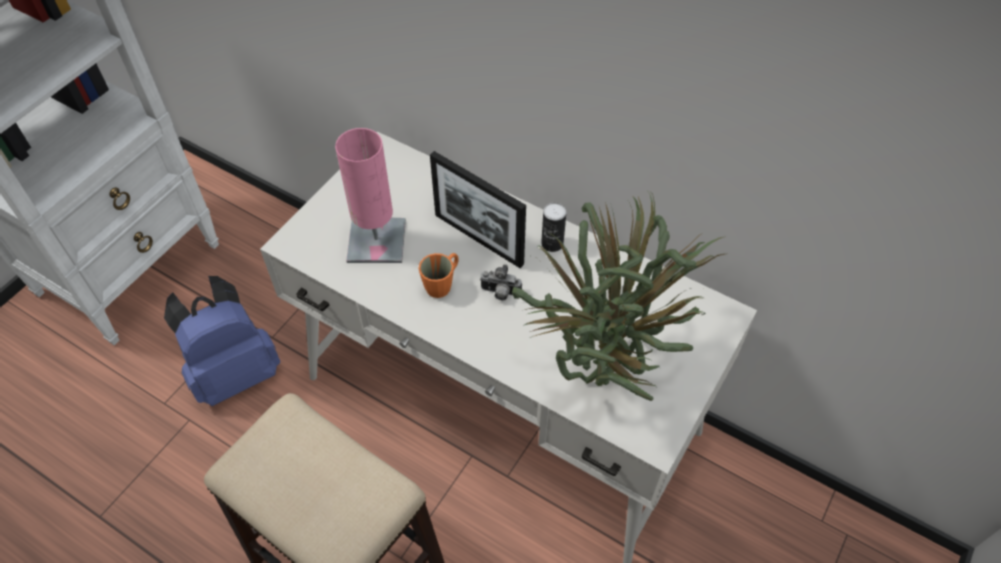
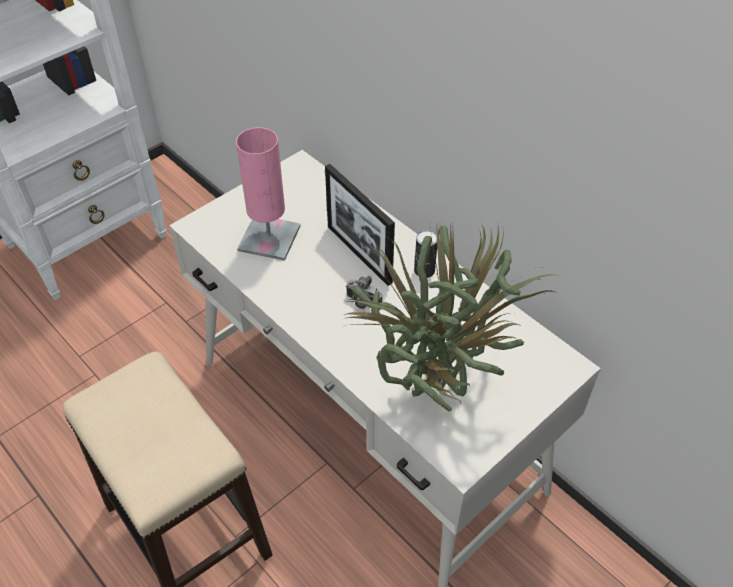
camera: 15 degrees right, 5 degrees down
(235, 372) = (145, 344): blue backpack -> none
(442, 284) = (314, 284): orange mug -> none

